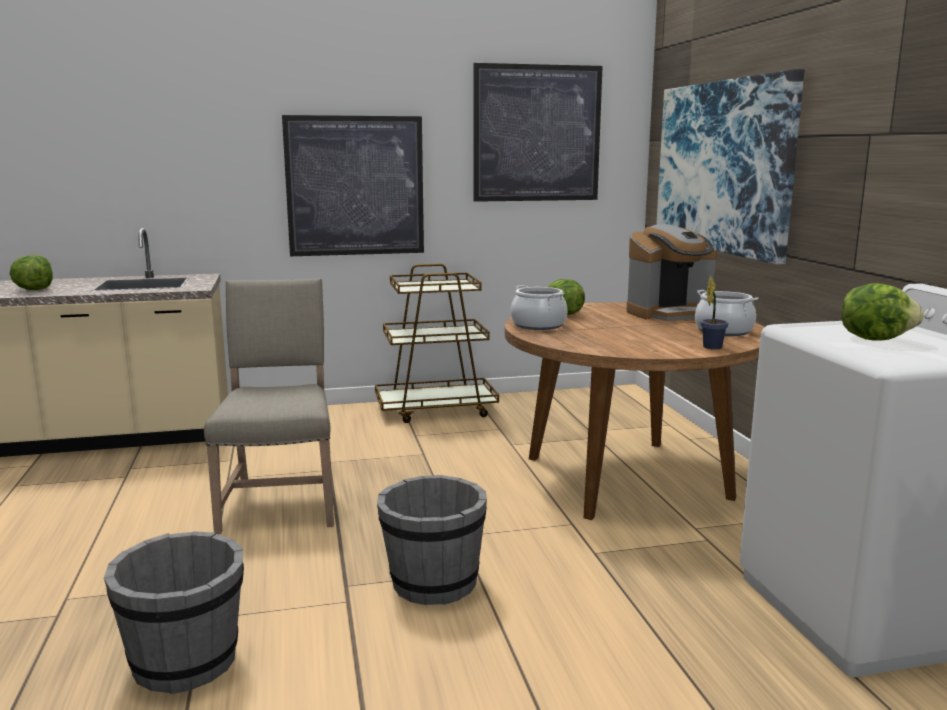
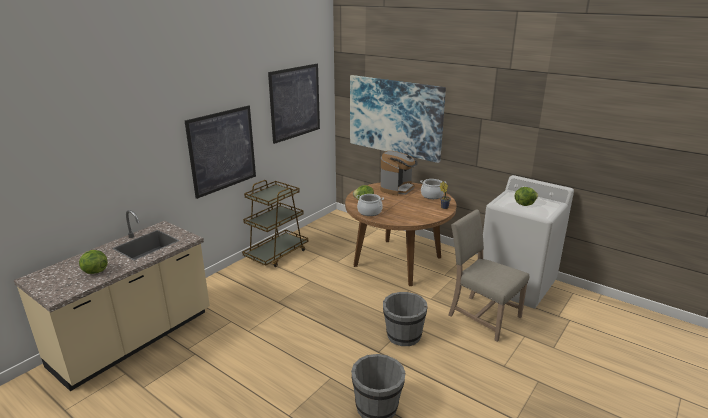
camera: 40 degrees left, 10 degrees up
(281, 501) = (293, 330): beige chair -> beige chair (481, 316)

